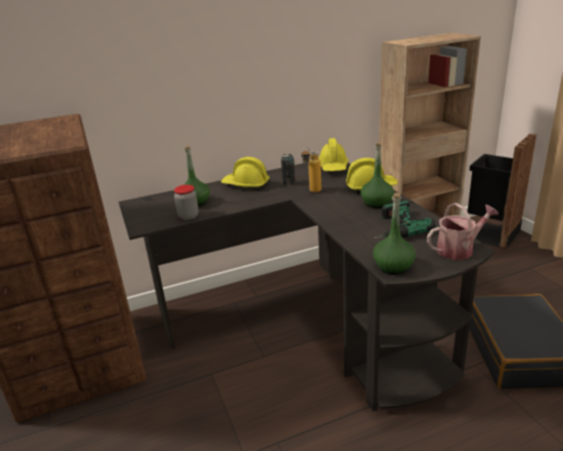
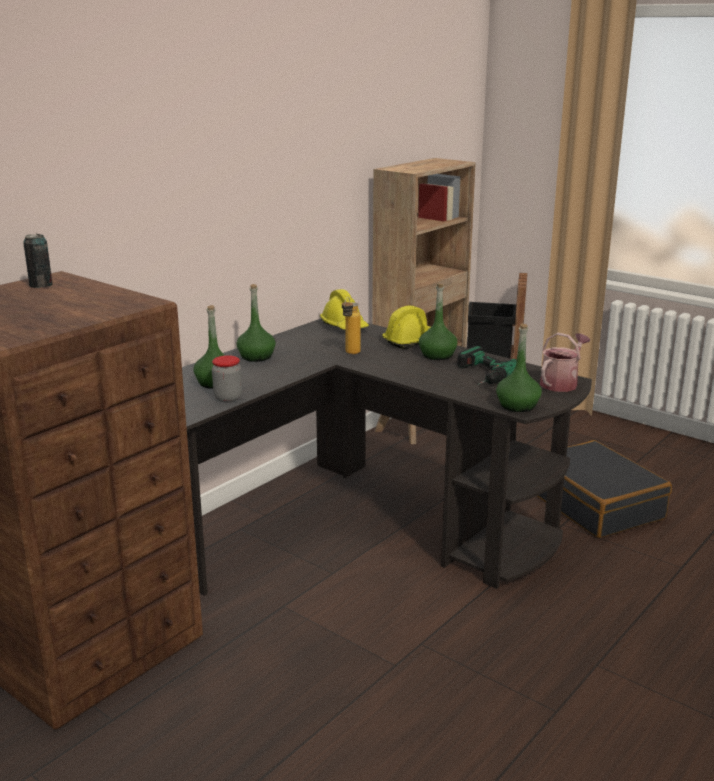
camera: 30 degrees left, 5 degrees down
(246, 185) = (256, 357): yellow hard hat -> green bottle
(289, 183) = (310, 348): can -> can (41, 285)

